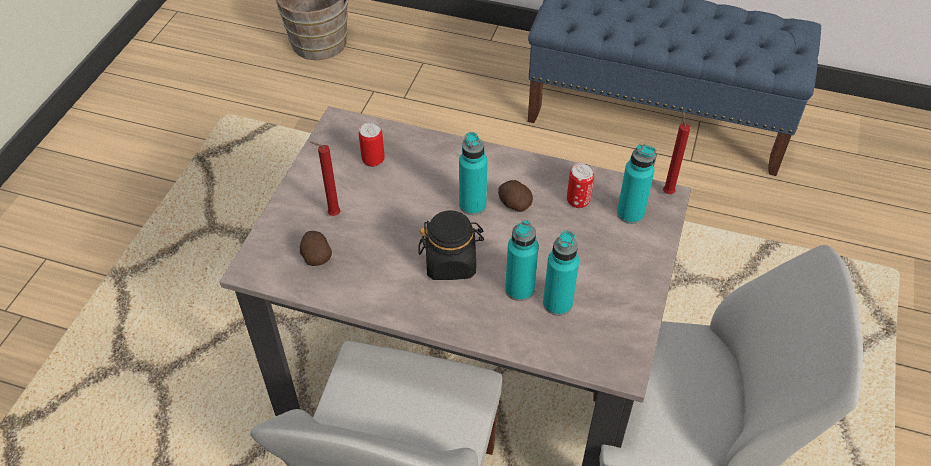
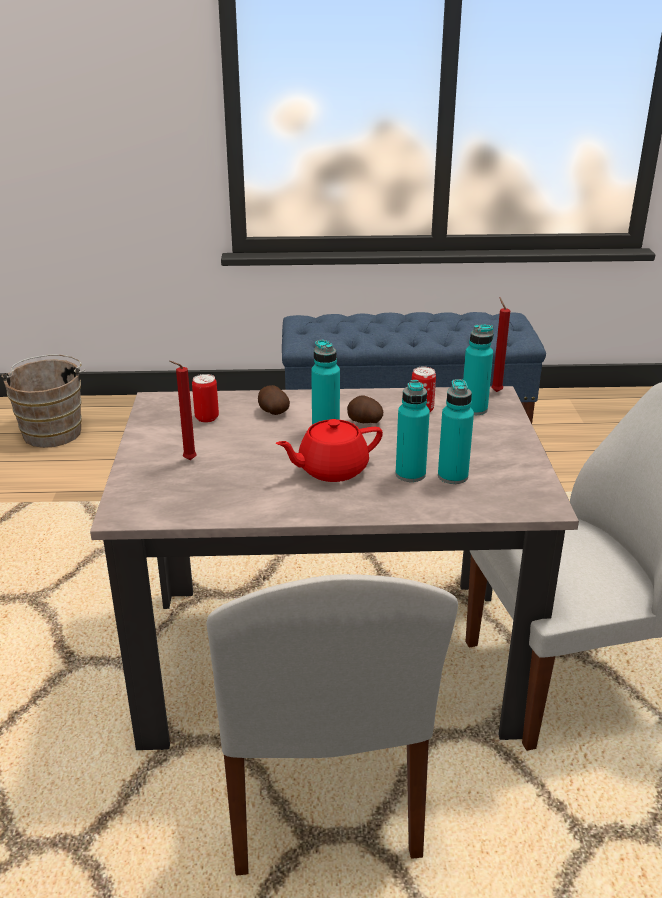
camera: 20 degrees left, 20 degrees down
(316, 256) = (188, 491): potato -> potato (272, 412)
(451, 262) = (331, 470): black jar -> red teapot

